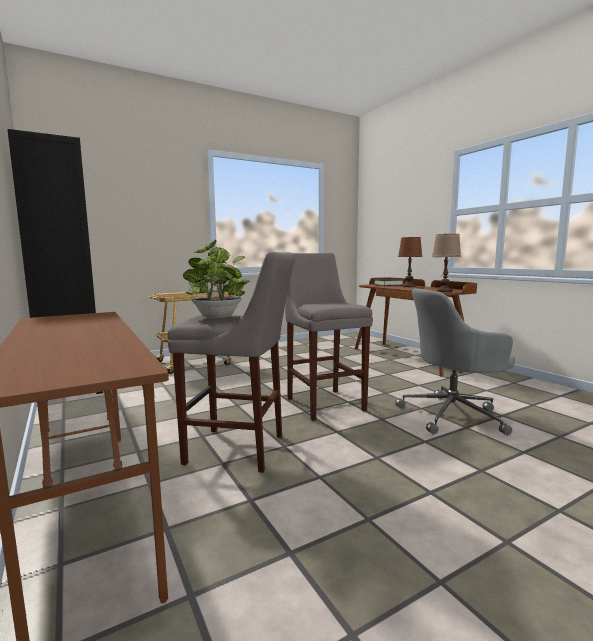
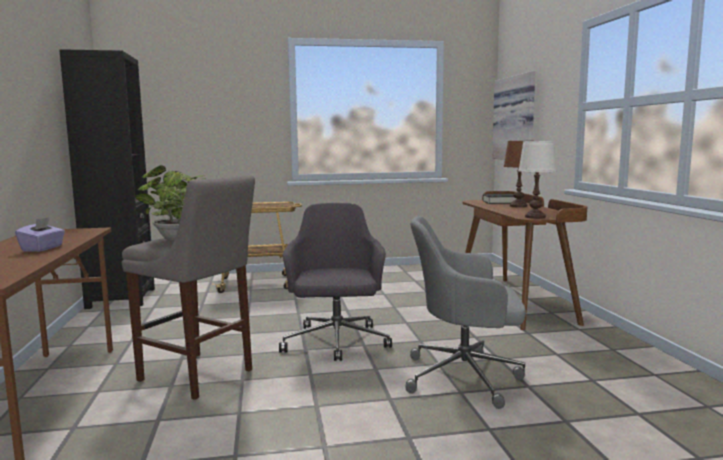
camera: 20 degrees right, 0 degrees up
(93, 332) = (43, 248): none -> purple tissue box
(324, 403) = (336, 343): grey stool -> grey office chair
(382, 224) = (516, 118): none -> picture
(444, 291) = (534, 217): brown table lamp -> white table lamp

